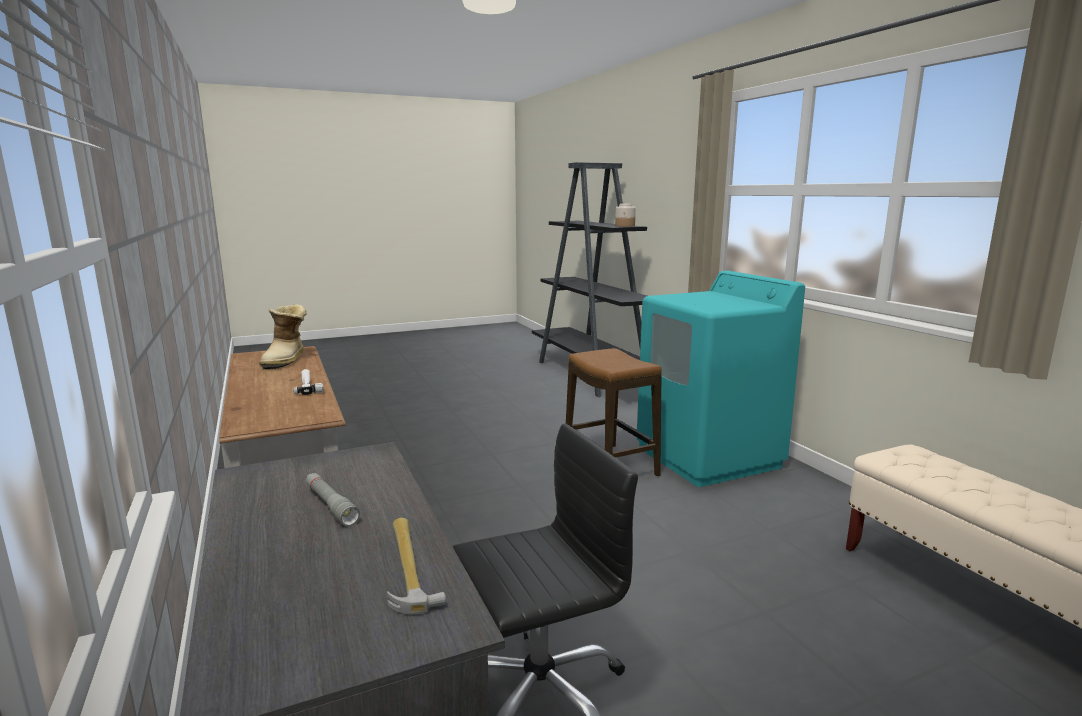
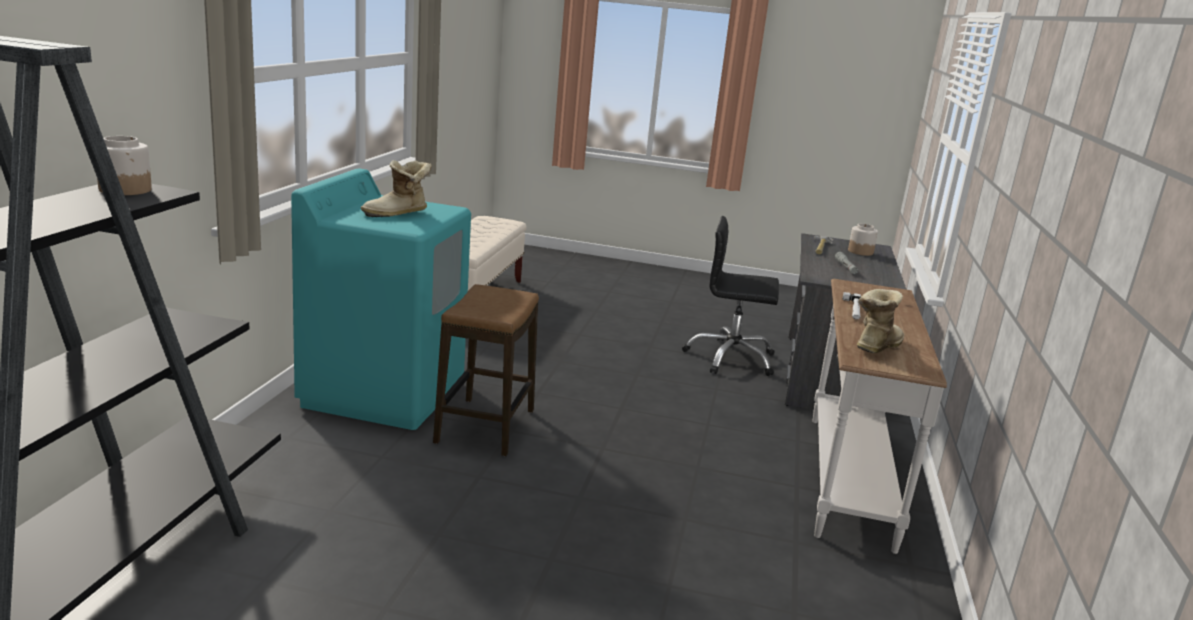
camera: 145 degrees left, 5 degrees up
(300, 603) = (860, 252): none -> jar
(706, 300) = (398, 214): none -> boot

